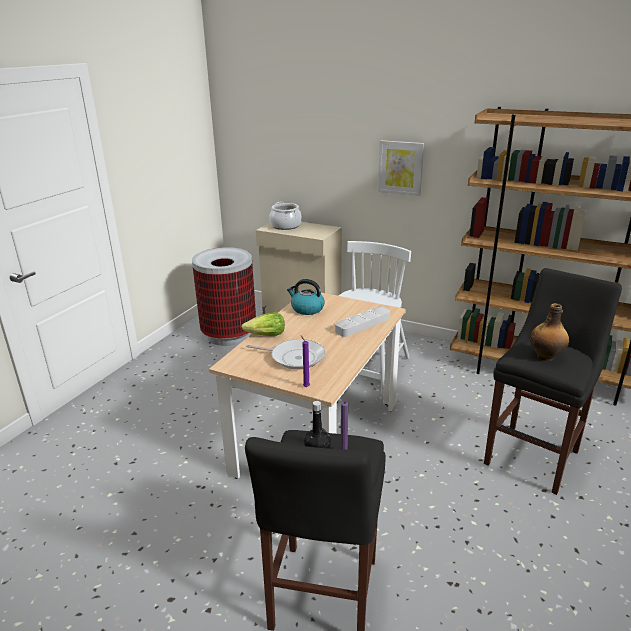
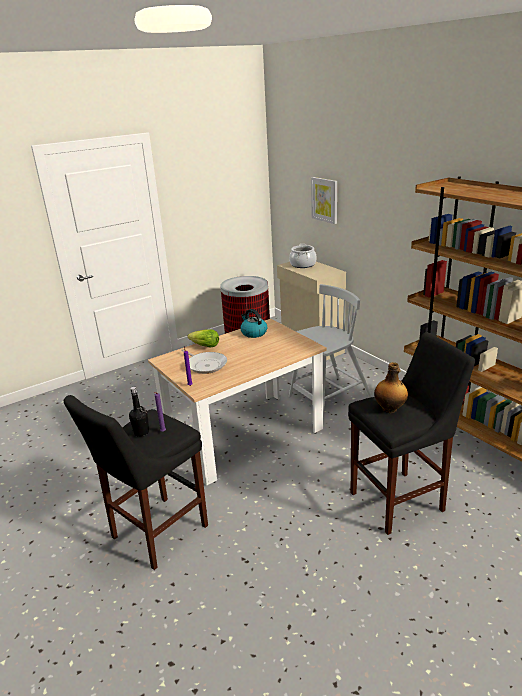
camera: 30 degrees right, 0 degrees up
(362, 324) = (278, 352): grey tray -> none
(400, 167) = (388, 225): picture -> picture (325, 200)

